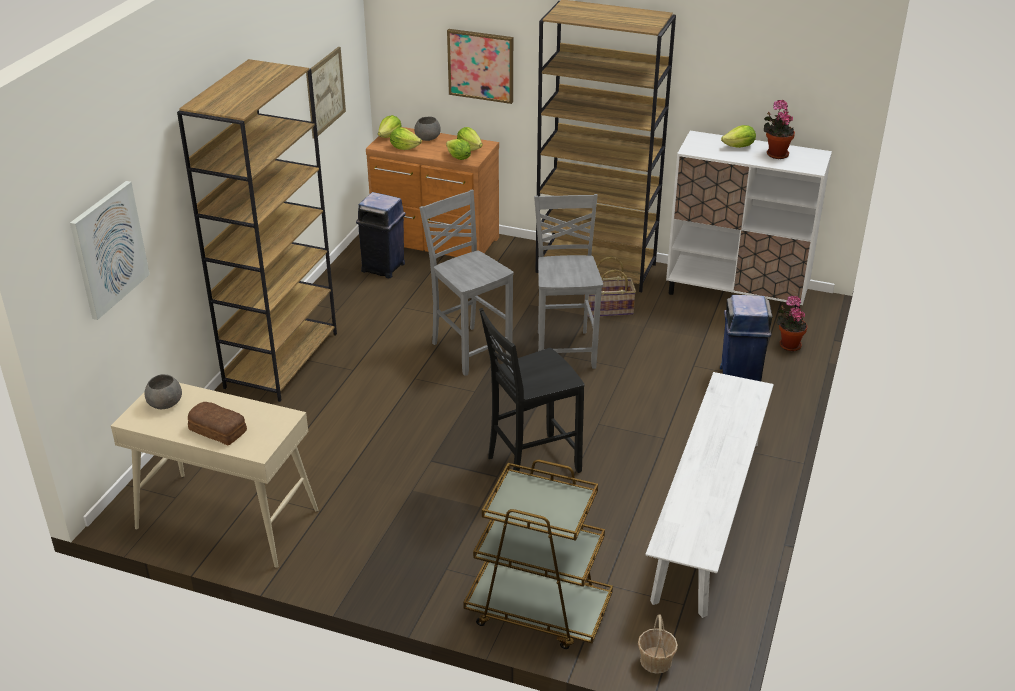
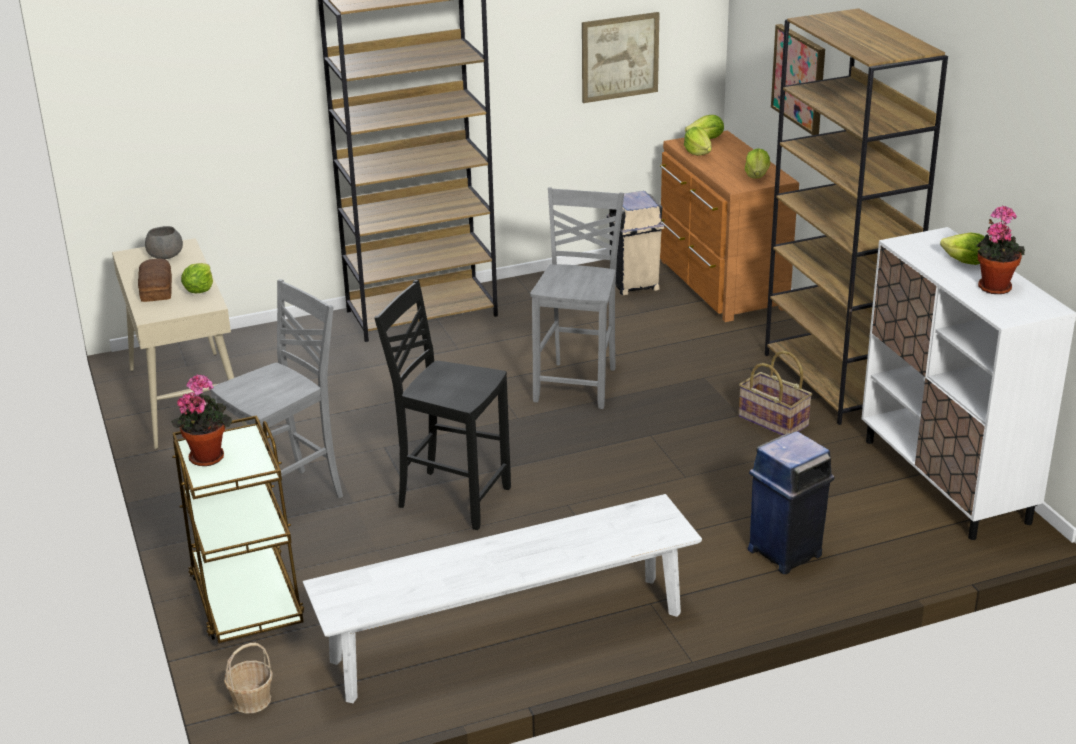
camera: 50 degrees right, 5 degrees down
(109, 249) = (192, 97): picture -> none
(384, 267) = (634, 284): blue trash can -> beige trash can
(428, 137) = (738, 153): grey bowl -> none
(458, 158) = (727, 180): lettuce -> lettuce (199, 290)
(565, 349) = (661, 430): grey chair -> grey chair (288, 500)
(788, 344) = (905, 557): potted plant -> potted plant (208, 456)

